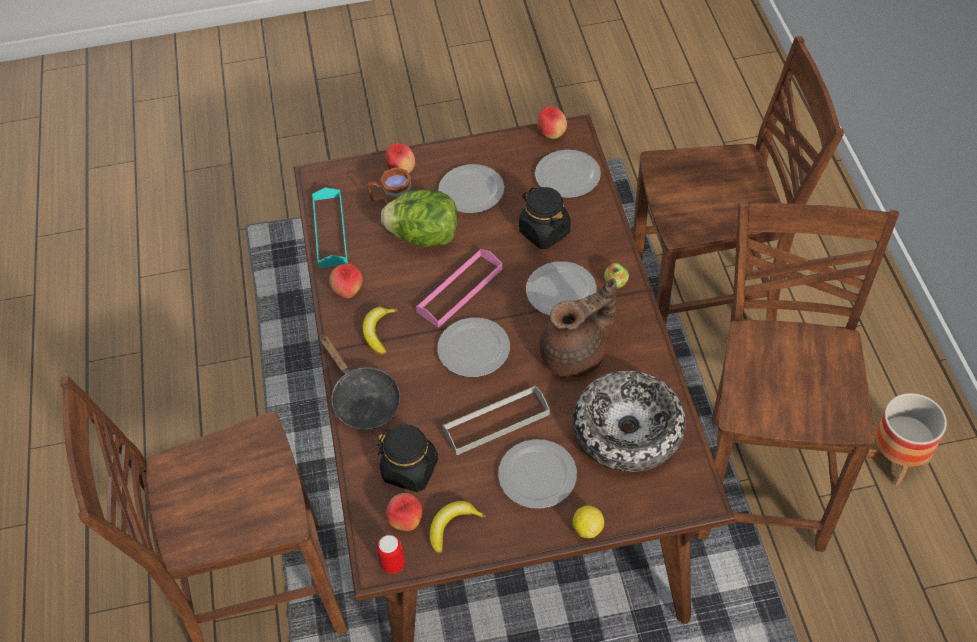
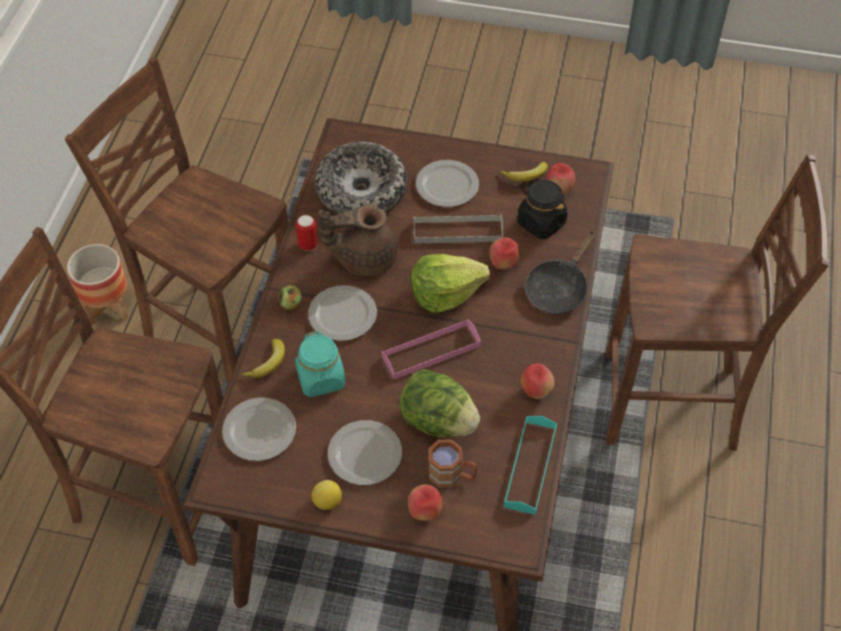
camera: 160 degrees left, 0 degrees up
(362, 399) = (559, 288): black frying pan -> black frying pan turned 135 degrees counterclockwise
(378, 332) = (522, 341): banana -> banana (268, 363)
(393, 564) = (579, 169): can -> can (308, 245)
(475, 349) = (445, 293): plate -> lettuce
(544, 232) = (321, 378): black jar -> turquoise jar
(552, 134) = (241, 490): apple -> apple (503, 264)
(587, 528) = (431, 143): lemon -> lemon (327, 502)
(763, 479) = (219, 334): brown chair -> brown chair turned 90 degrees clockwise

